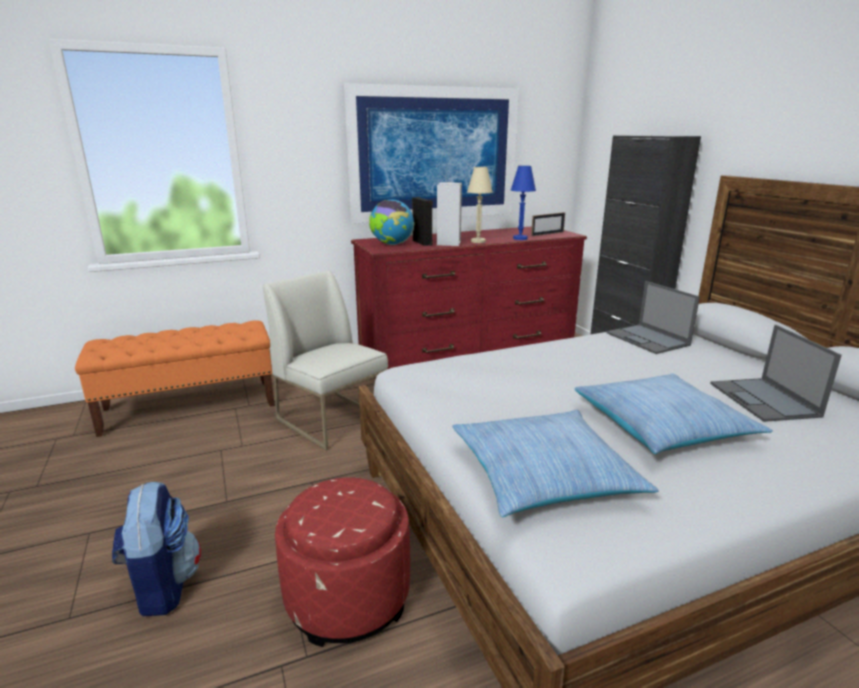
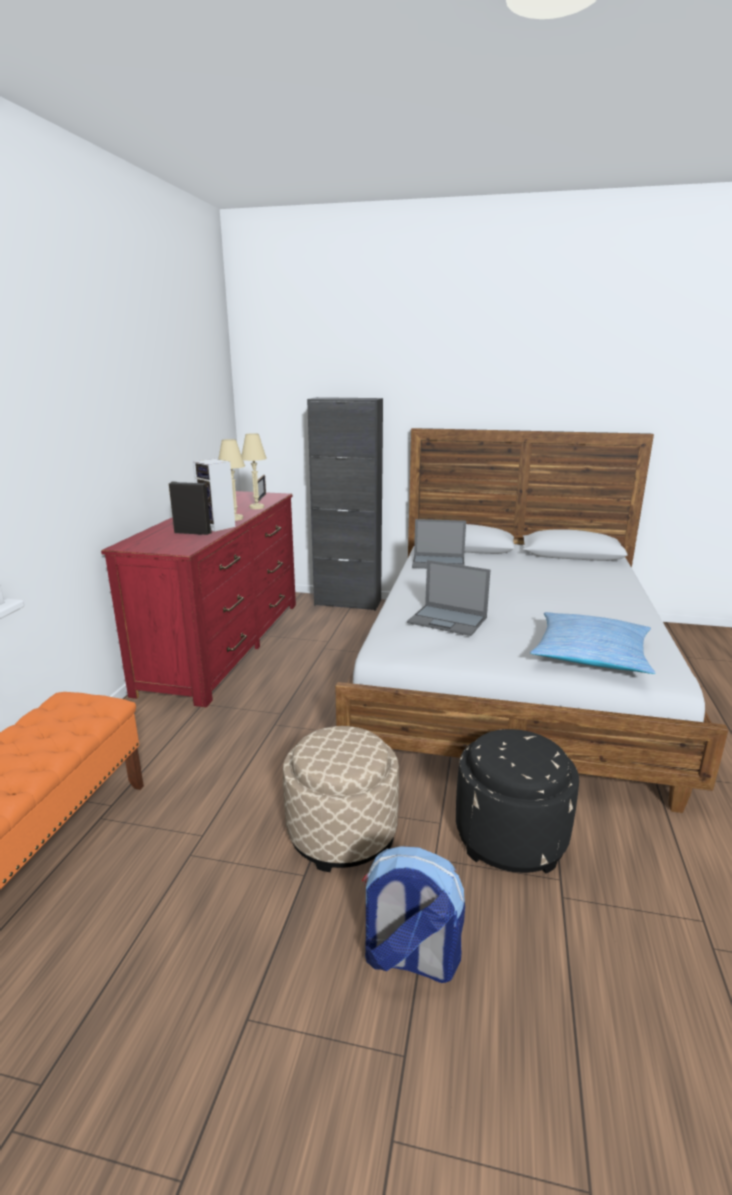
camera: 55 degrees left, 0 degrees up
(284, 499) = (342, 832): none -> beige ottoman
(333, 420) = (234, 756): white chair -> none
(348, 597) = (510, 836): red ottoman -> black ottoman
(392, 244) = (170, 542): globe -> none
(433, 154) = (149, 430): picture -> none
(520, 238) = (256, 507): blue table lamp -> beige table lamp
(663, 425) = (559, 605): pillow -> none
(764, 400) = (553, 574): laptop -> laptop (448, 620)

